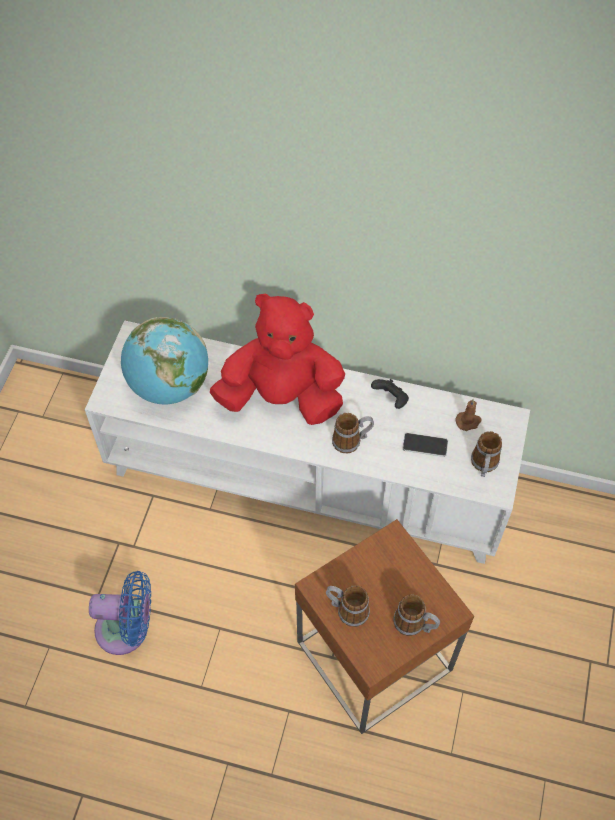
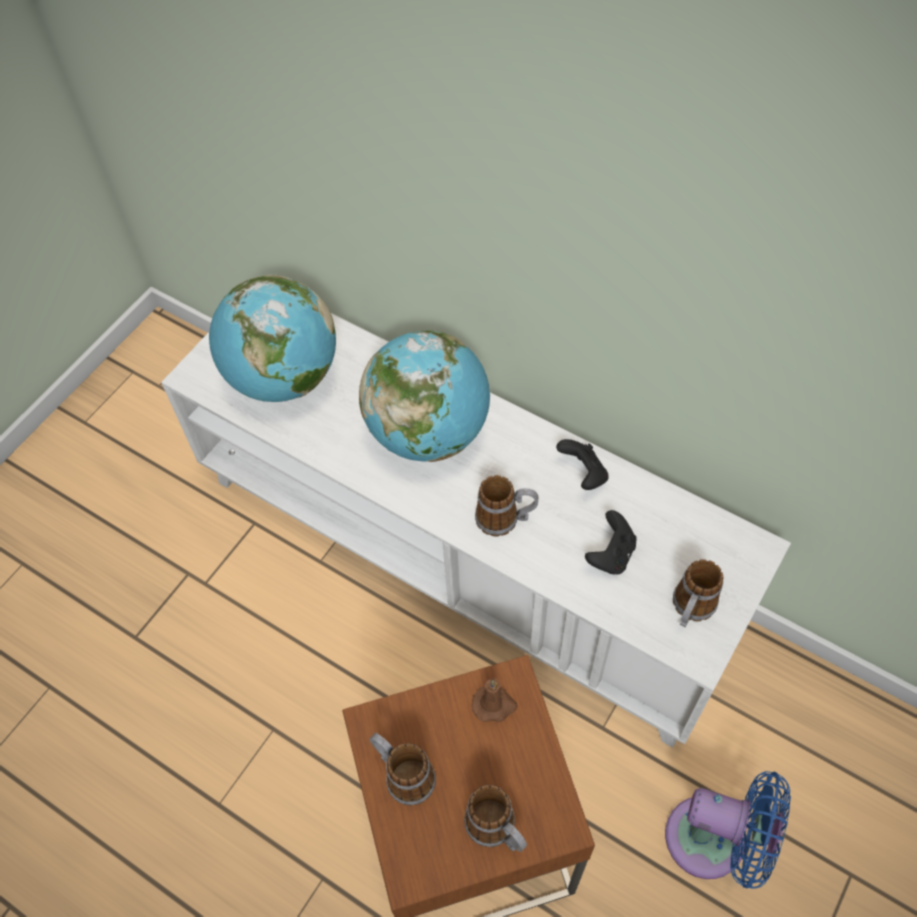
camera: 20 degrees right, 0 degrees up
(127, 630) = (154, 694): blue fan -> blue fan (714, 841)
(282, 397) = (429, 432): red plush toy -> globe
(425, 445) = (611, 554): phone -> black game controller
(468, 421) = (689, 536): brown candle -> brown candle (494, 705)

